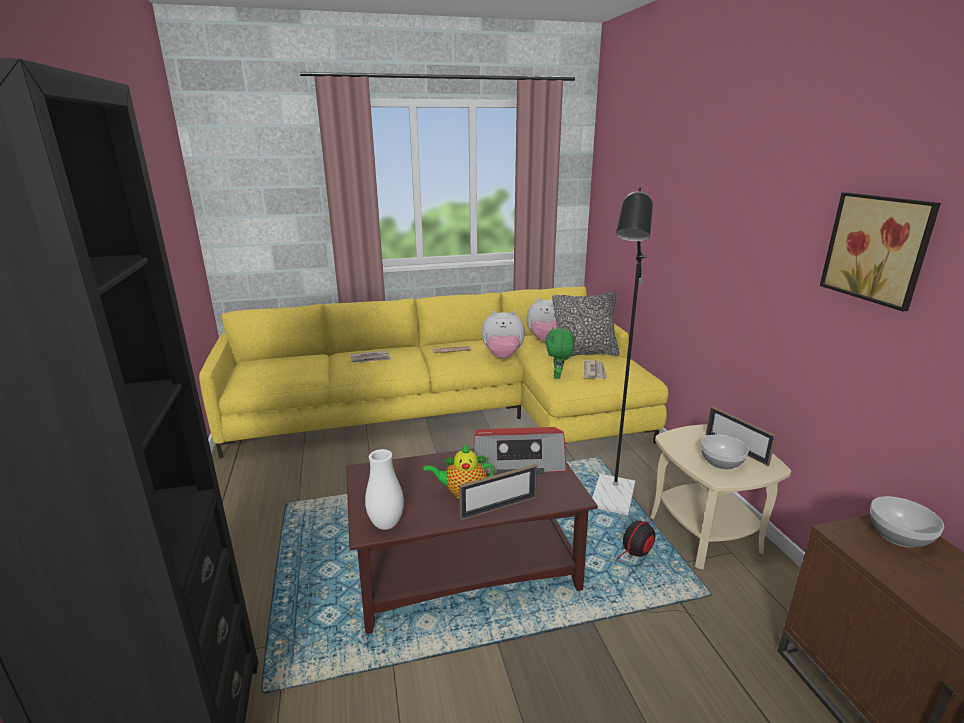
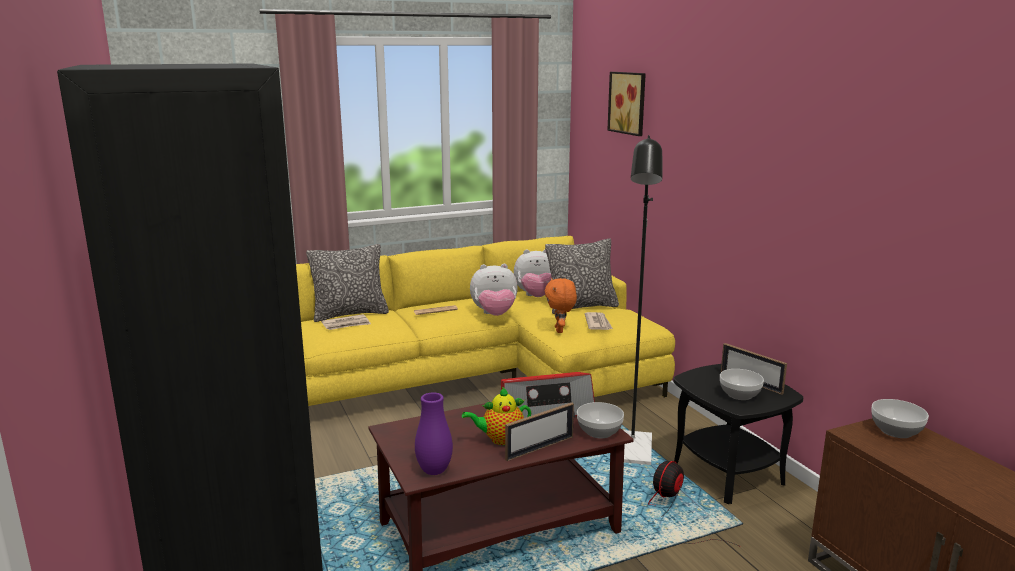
camera: 10 degrees left, 5 degrees down
(378, 349) = (350, 314): none -> pillow
(386, 524) = (434, 471): white vase -> purple vase
(558, 376) = (560, 330): green plush toy -> orange plush toy
(564, 494) = (599, 432): none -> bowl
(704, 534) = (728, 474): beige side table -> black side table
(879, 248) = (856, 185): picture -> picture (629, 103)

